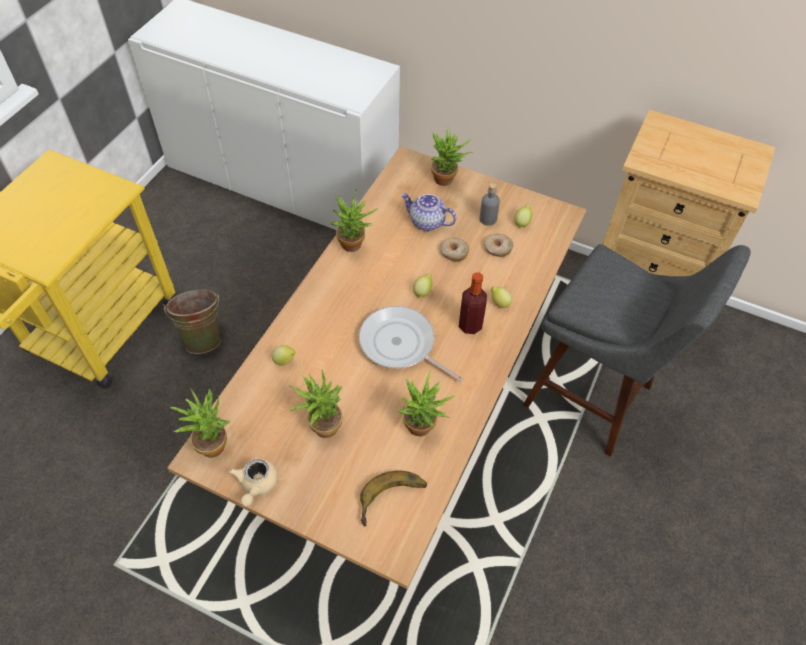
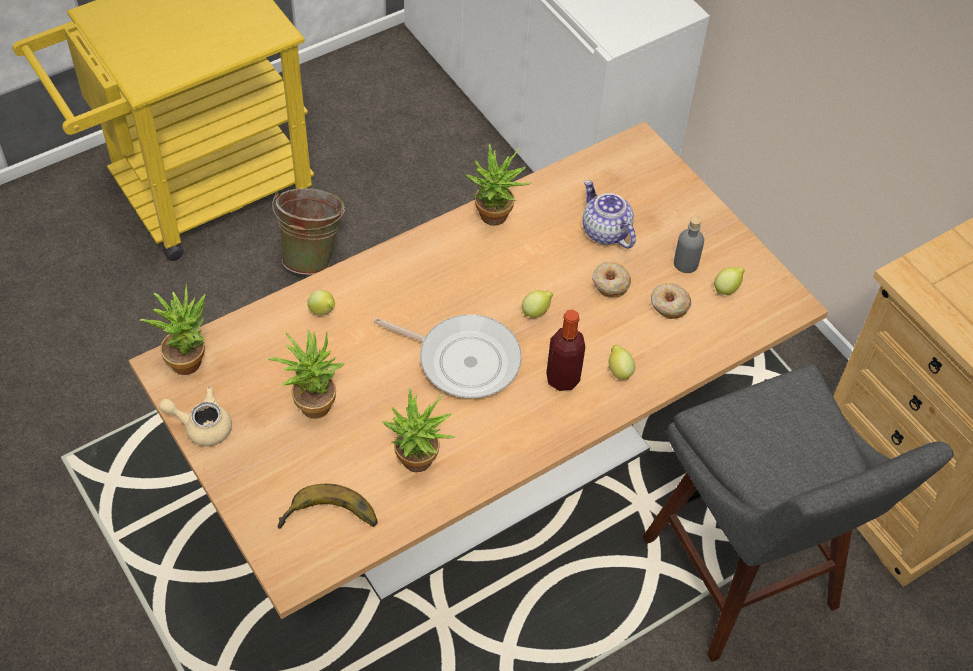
camera: 30 degrees right, 0 degrees up
(256, 485) = (202, 426): beige teapot -> beige teapot turned 60 degrees clockwise
(400, 345) = (463, 359): frying pan -> frying pan turned 135 degrees clockwise
(447, 181) = (671, 191): potted plant -> none

